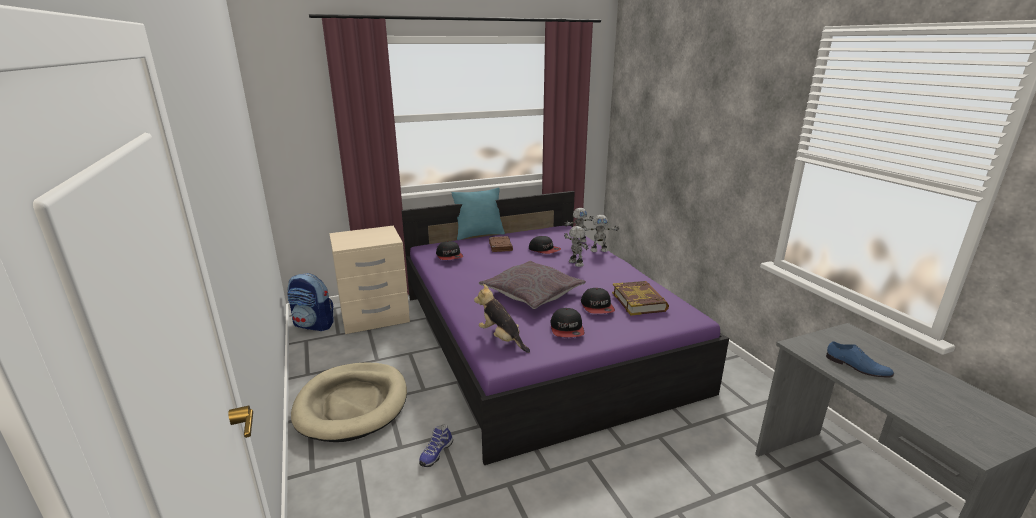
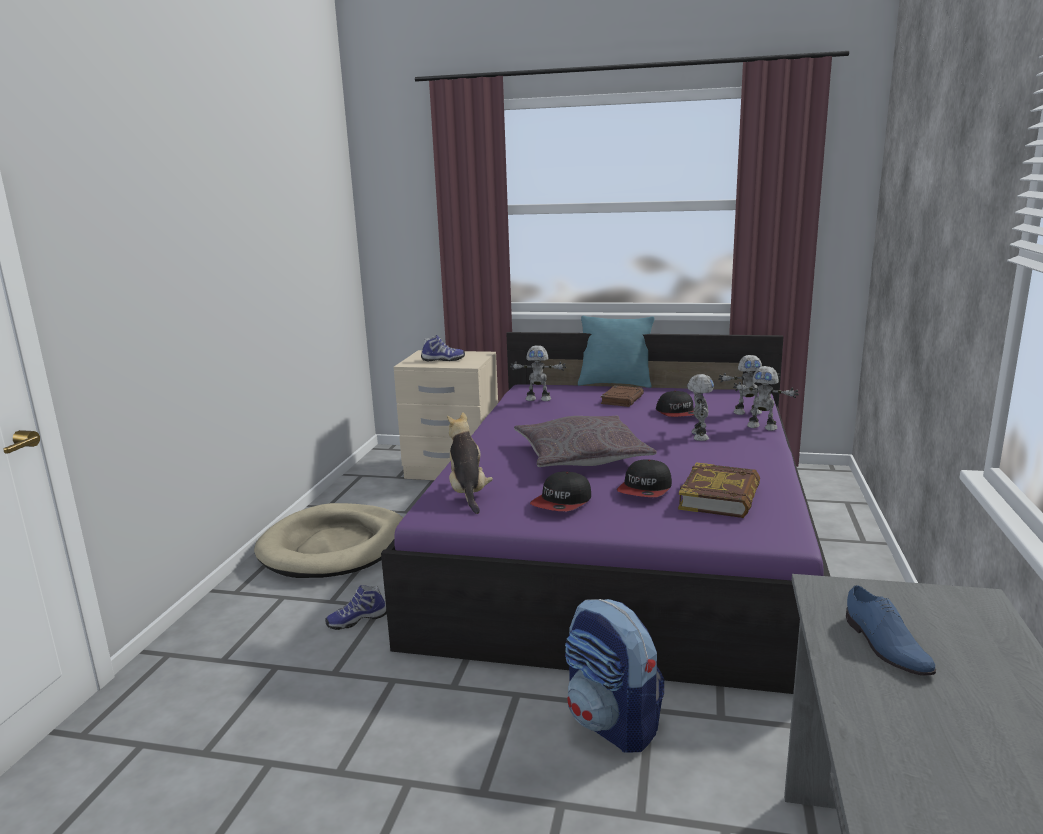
camera: 35 degrees right, 5 degrees down
(314, 325) = (385, 462): backpack -> backpack (612, 723)
(364, 239) = (443, 360): none -> shoe
(449, 256) = (538, 399): cap -> toy robot

